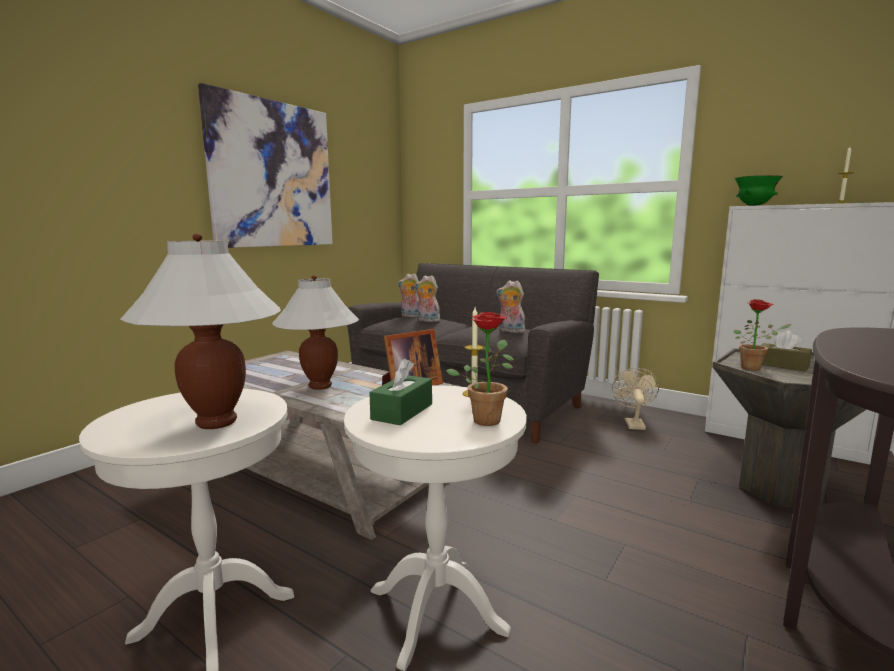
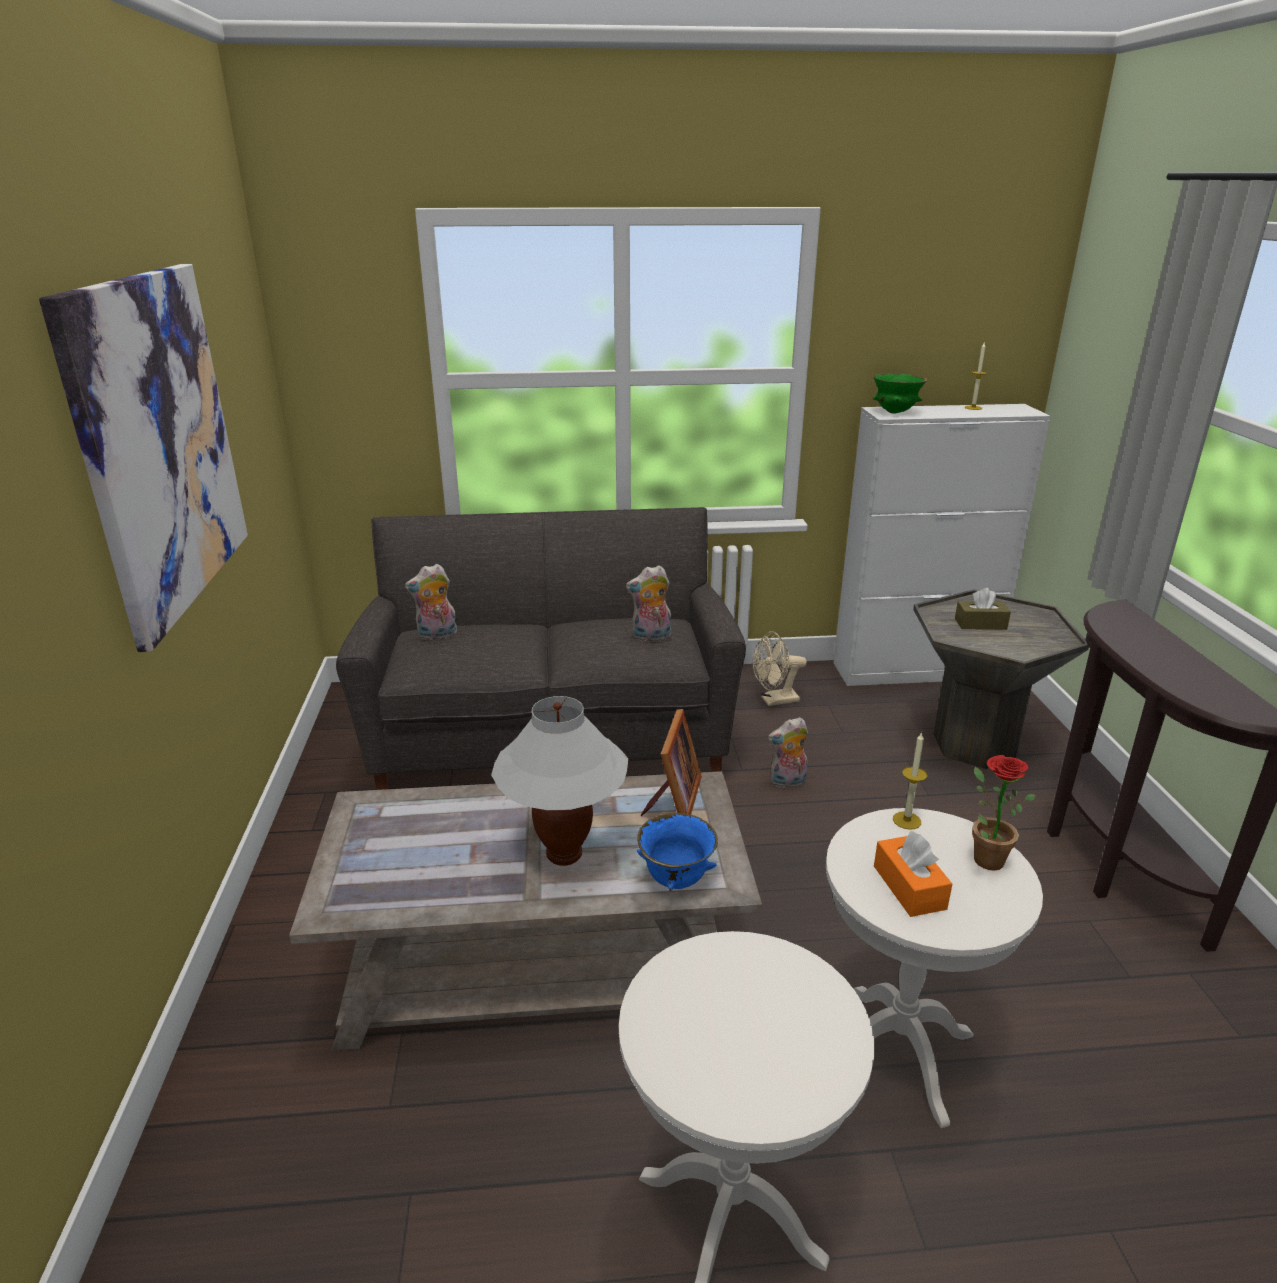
camera: 40 degrees left, 15 degrees up
(216, 422) = (796, 1015): white table lamp -> none
(345, 408) = (675, 880): none -> blue bowl
(402, 411) = (909, 887): green tissue box -> orange tissue box
(427, 320) = (490, 643): plush toy -> plush toy (787, 782)
(633, 423) = (774, 700): beige fan -> beige fan turned 75 degrees counterclockwise
(754, 368) = (969, 638): potted plant -> none

